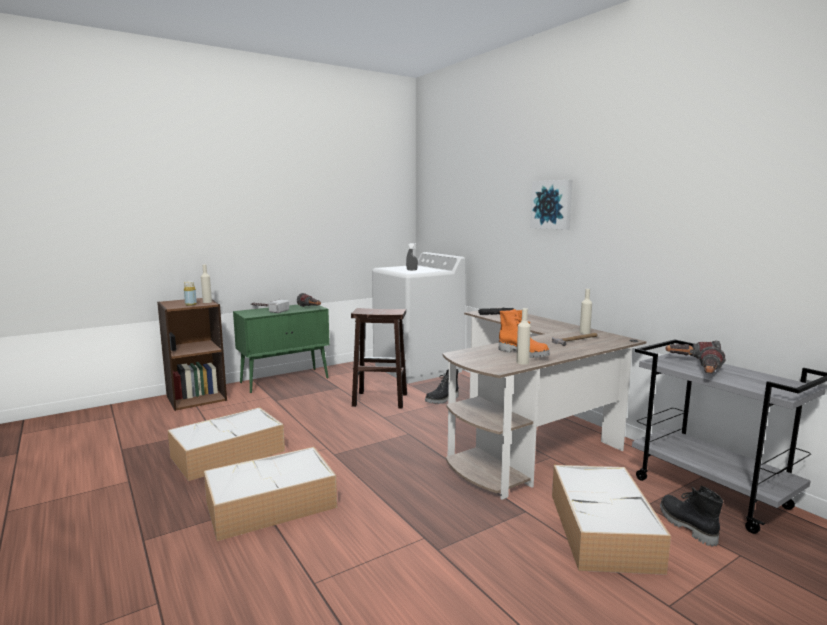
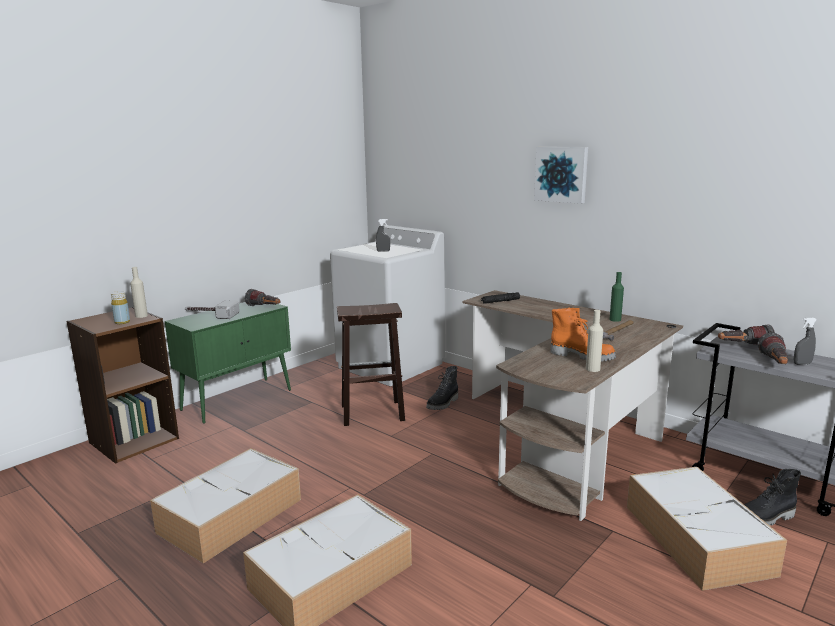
camera: 15 degrees left, 5 degrees up
(584, 333) = (615, 319): beige bottle -> green bottle
(686, 526) = (765, 518): black boot -> black boot turned 75 degrees counterclockwise
(738, 377) = (802, 364): none -> grey spray bottle

